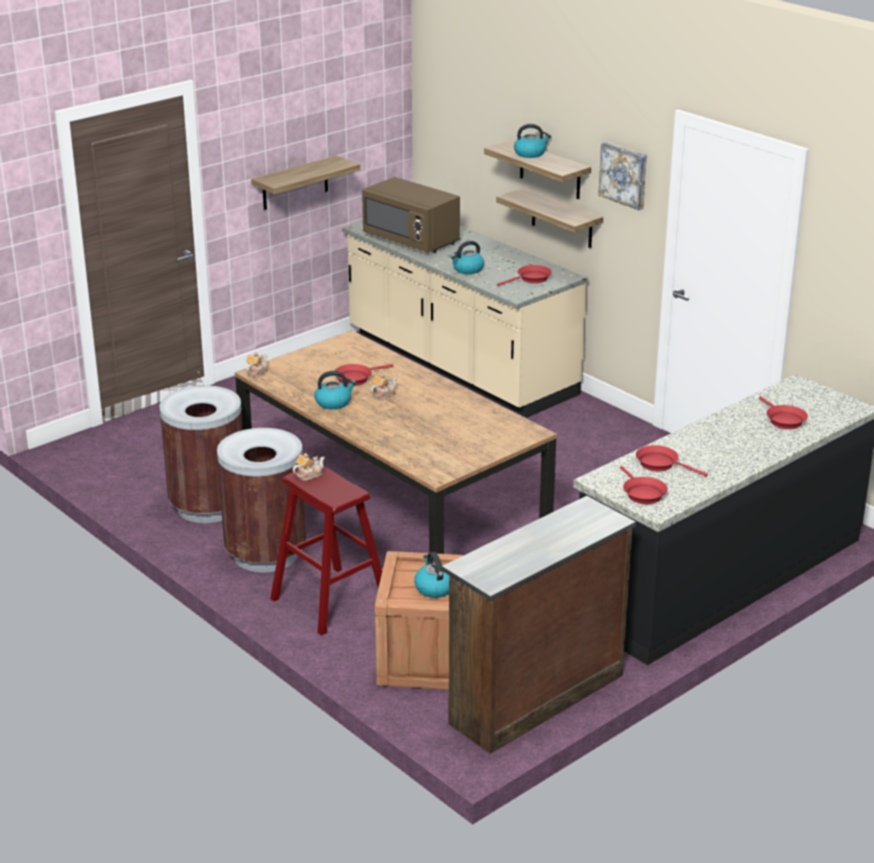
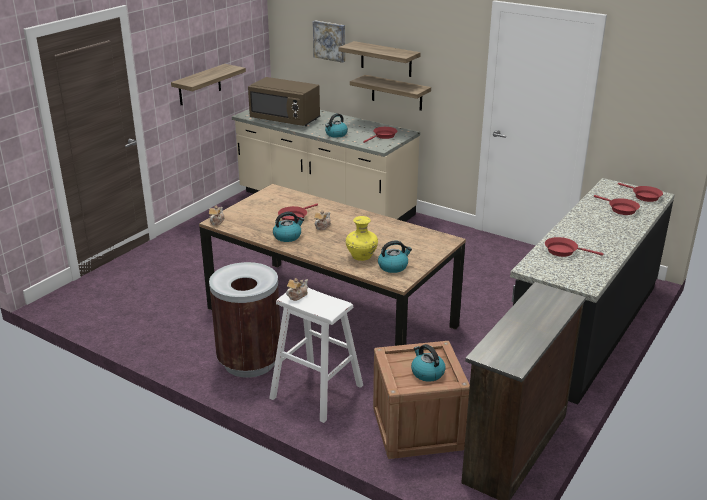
camera: 15 degrees left, 0 degrees up
(208, 507) = (188, 330): brown trash can -> none
(329, 600) = (316, 391): red stool -> white stool
(409, 439) = (361, 257): none -> yellow vase
(530, 153) = (373, 47): kettle -> kettle (393, 266)
(624, 175) = (449, 54): picture -> picture (330, 41)
(642, 493) = (567, 274): red frying pan -> red frying pan (644, 196)

